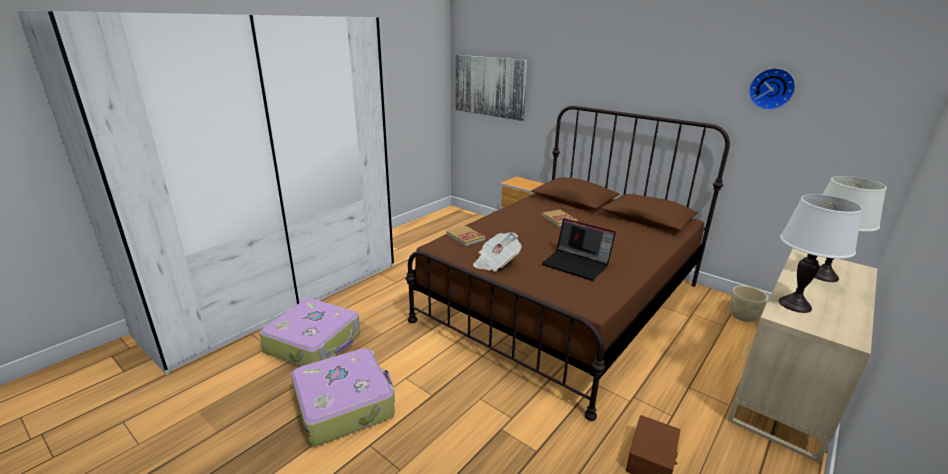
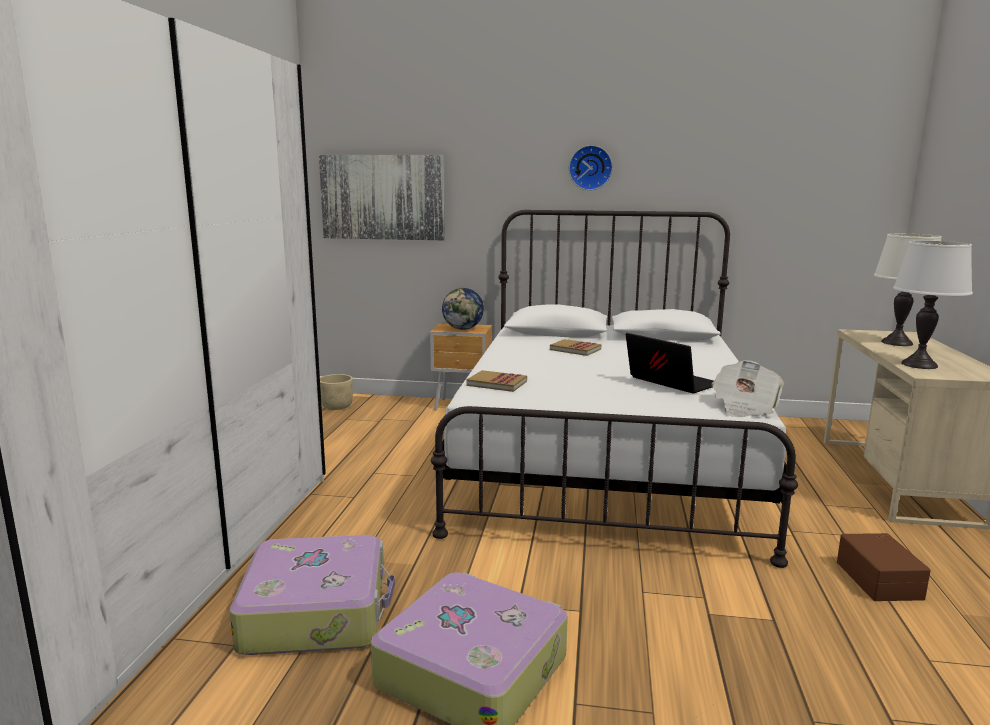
camera: 30 degrees left, 10 degrees down
(496, 263) = (581, 399): newspaper -> newspaper (744, 407)
(523, 184) = (463, 329): none -> globe
(563, 302) = (604, 463): brown bed -> white bed
(577, 264) = (669, 382): laptop -> laptop turned 135 degrees counterclockwise
(743, 316) = (787, 430): beige planter -> beige planter (337, 406)
(772, 89) = (762, 166): wall clock -> wall clock (590, 167)

